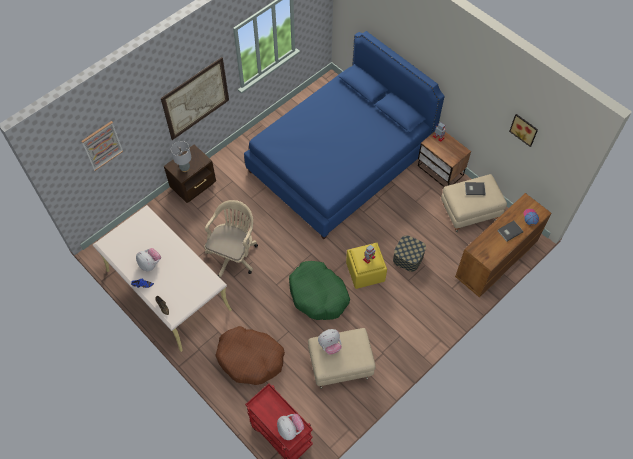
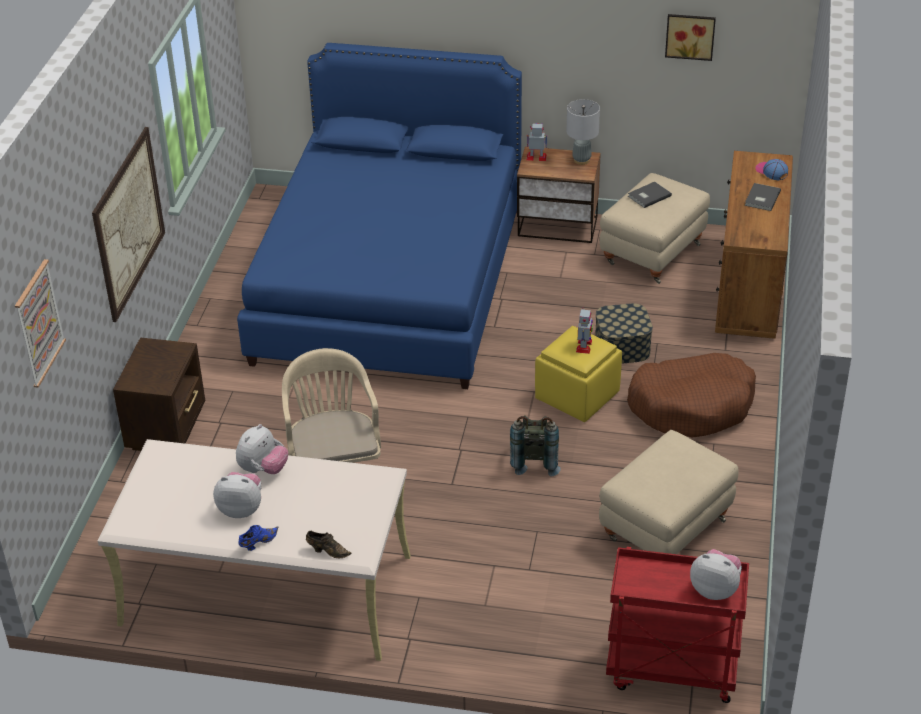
camera: 35 degrees left, 20 degrees down
(185, 168) = (158, 374): grey table lamp -> grey table lamp (581, 160)
(250, 358) = (512, 601): brown dog bed -> brown dog bed (692, 405)
(318, 295) = (534, 460): green dog bed -> grey backpack
(330, 345) = (645, 475): plush toy -> plush toy (263, 469)

